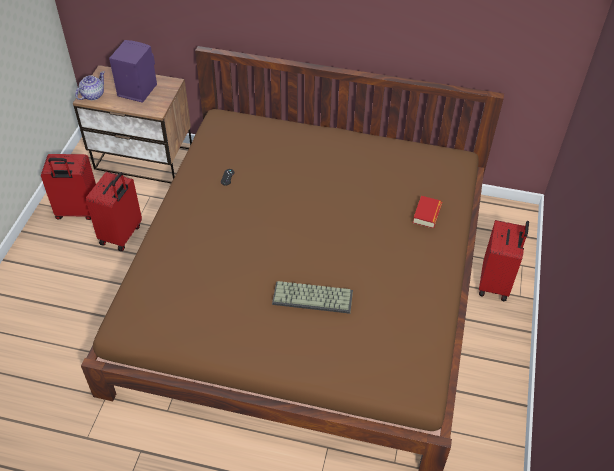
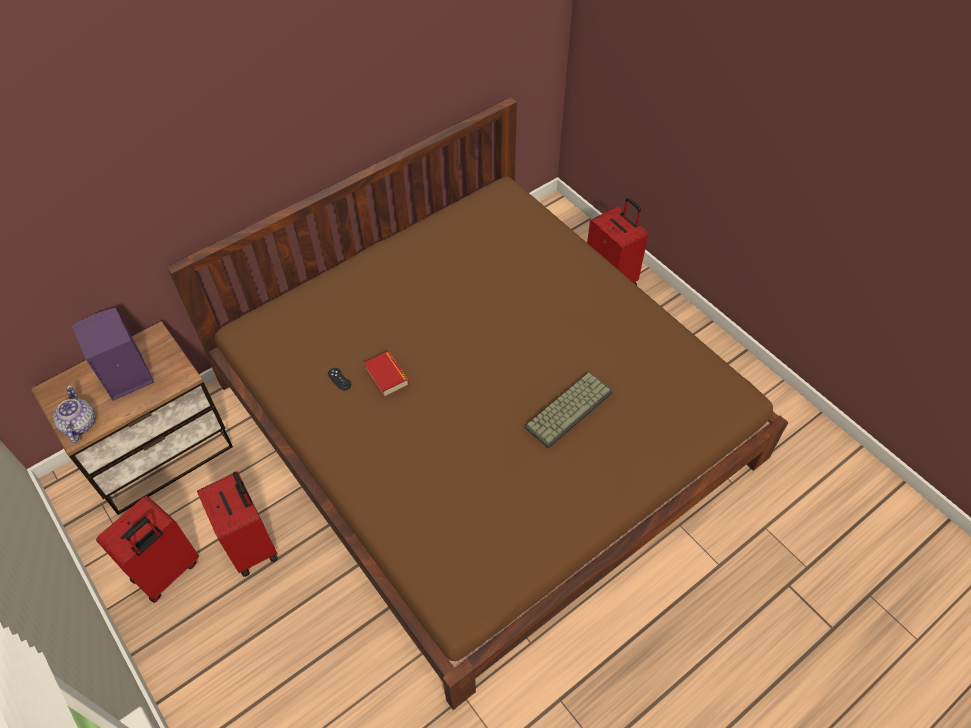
camera: 50 degrees left, 5 degrees up
(427, 214) = (548, 258): book -> book (387, 377)

